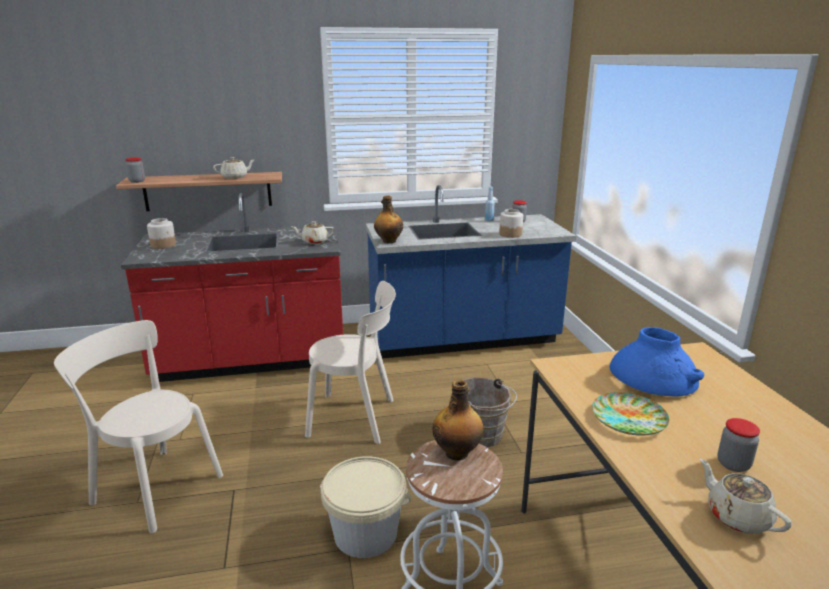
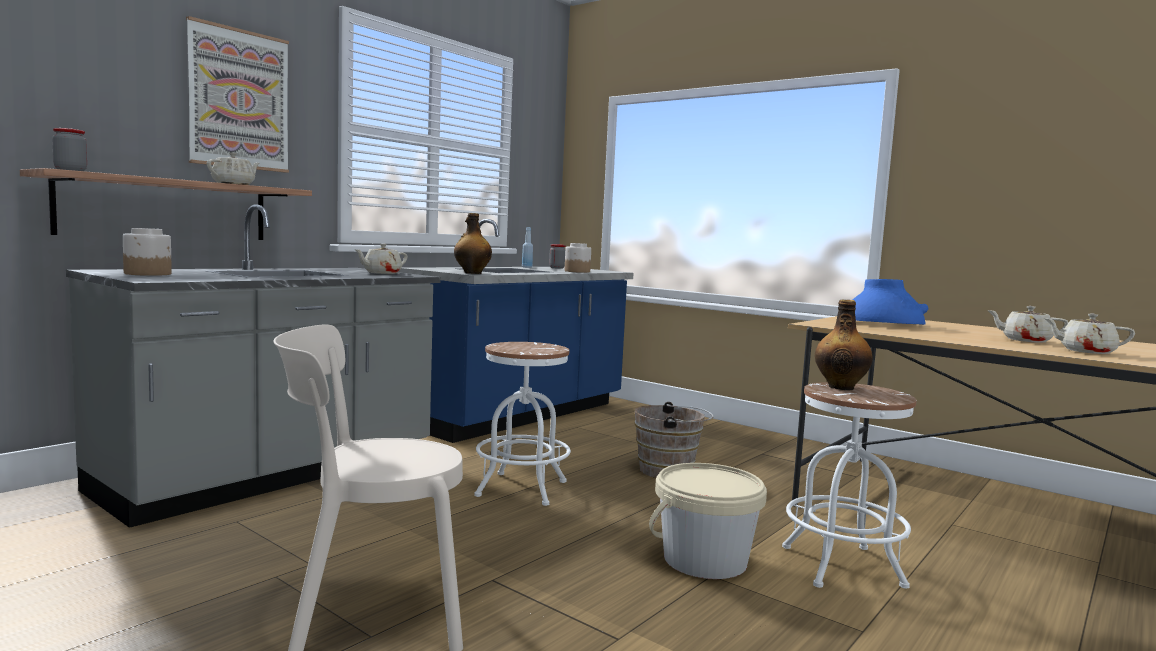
camera: 40 degrees left, 15 degrees down
(247, 114) = (239, 99): none -> picture
(252, 359) = (272, 474): red counter -> grey counter
(356, 418) = (521, 489): beige chair -> white stool
(629, 419) = (929, 335): plate -> none
(733, 464) = (1025, 340): jar -> beige teapot

